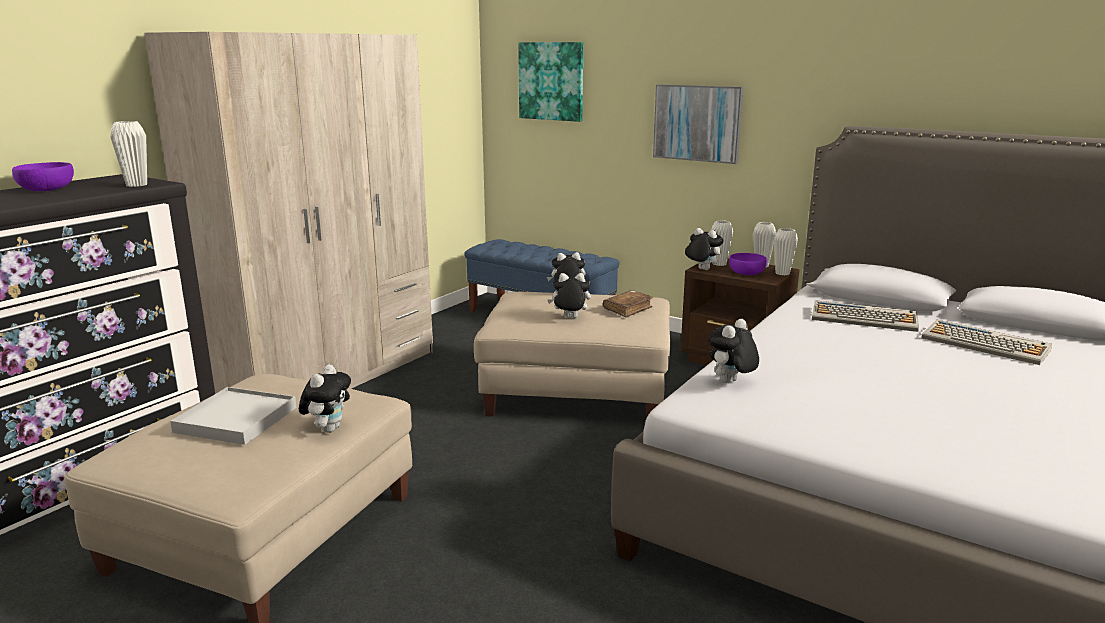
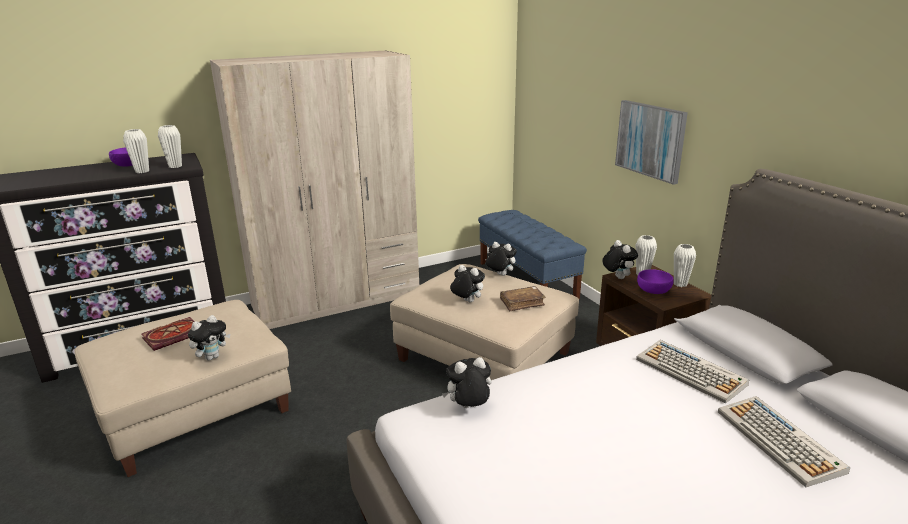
camera: 30 degrees right, 5 degrees up
(236, 419) = (174, 335): white tray -> book
(551, 81) = (556, 86): picture -> none
(782, 273) = (688, 297): white vase -> white vase (142, 171)

